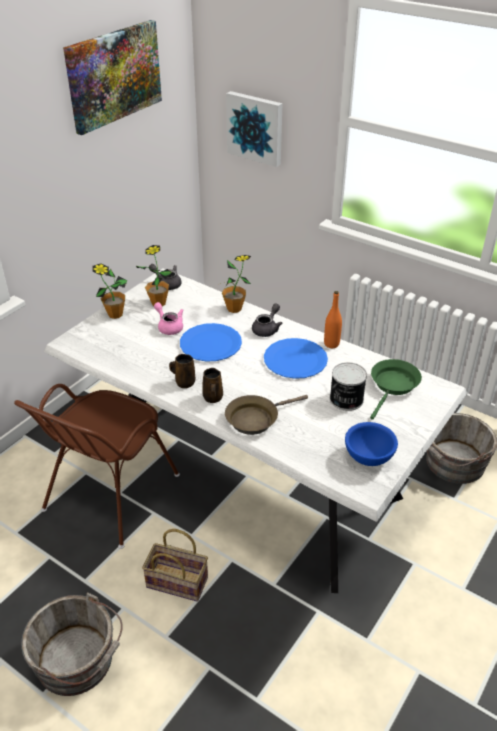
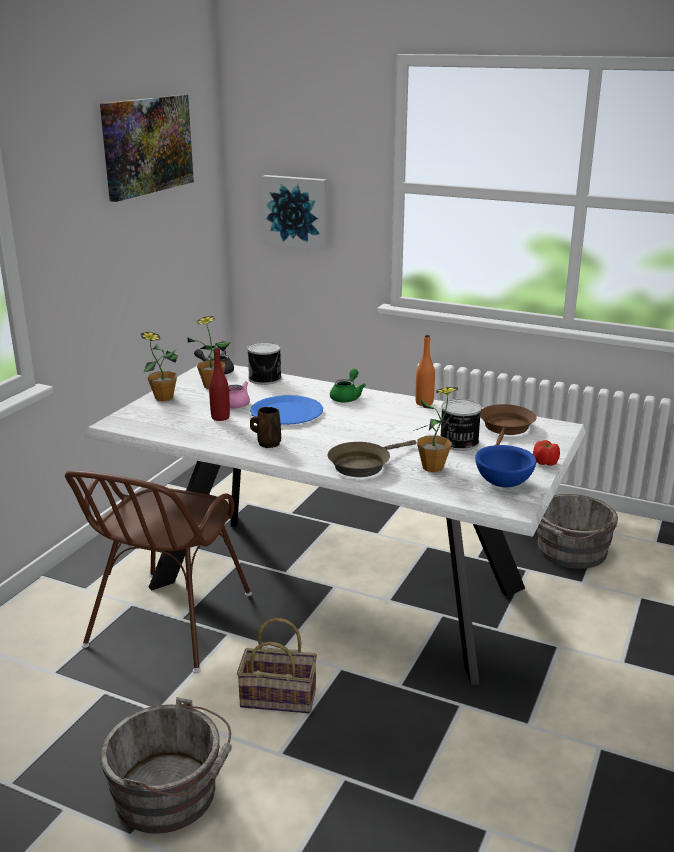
camera: 10 degrees left, 15 degrees down
(154, 344) = (220, 417): none -> red bottle
(205, 297) = (266, 378): none -> can
(212, 398) = (306, 453): brown mug -> none
(234, 308) = (303, 384): potted plant -> potted plant (433, 467)
(267, 329) = (347, 397): grey teapot -> green teapot
(295, 360) = (389, 417): blue plate -> none
(393, 386) = (506, 428): green frying pan -> brown frying pan
(414, 435) = (545, 462): none -> tomato

